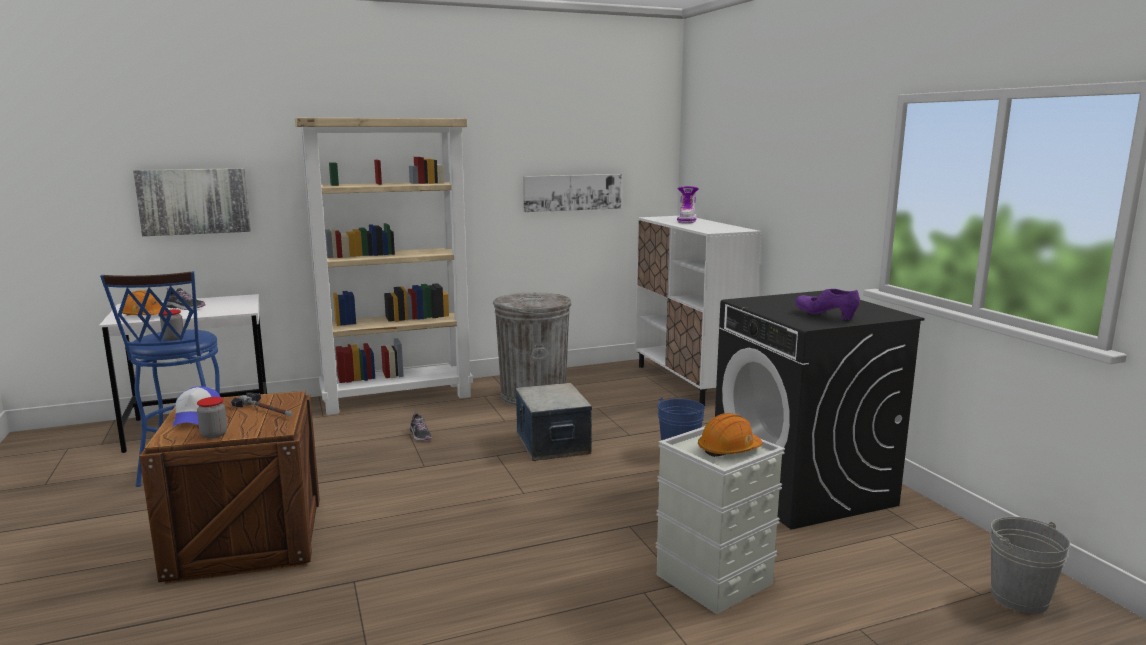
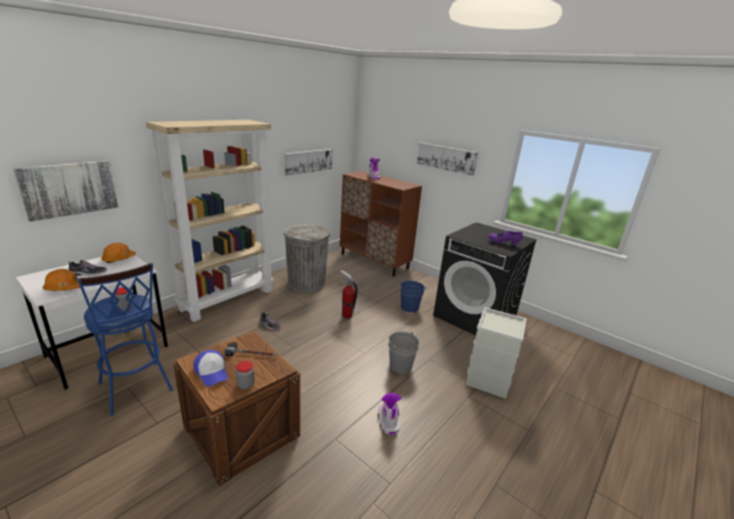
camera: 30 degrees left, 10 degrees up
(459, 583) = (388, 420): none -> boot
(552, 444) = (347, 315): storage box -> fire extinguisher
(689, 382) = (374, 261): white cabinet -> brown cabinet
(728, 450) = (505, 323): orange hard hat -> orange hard hat (119, 259)
(793, 172) = (446, 158): none -> picture
(1019, 597) = (586, 354): grey bucket -> grey bucket (400, 366)

